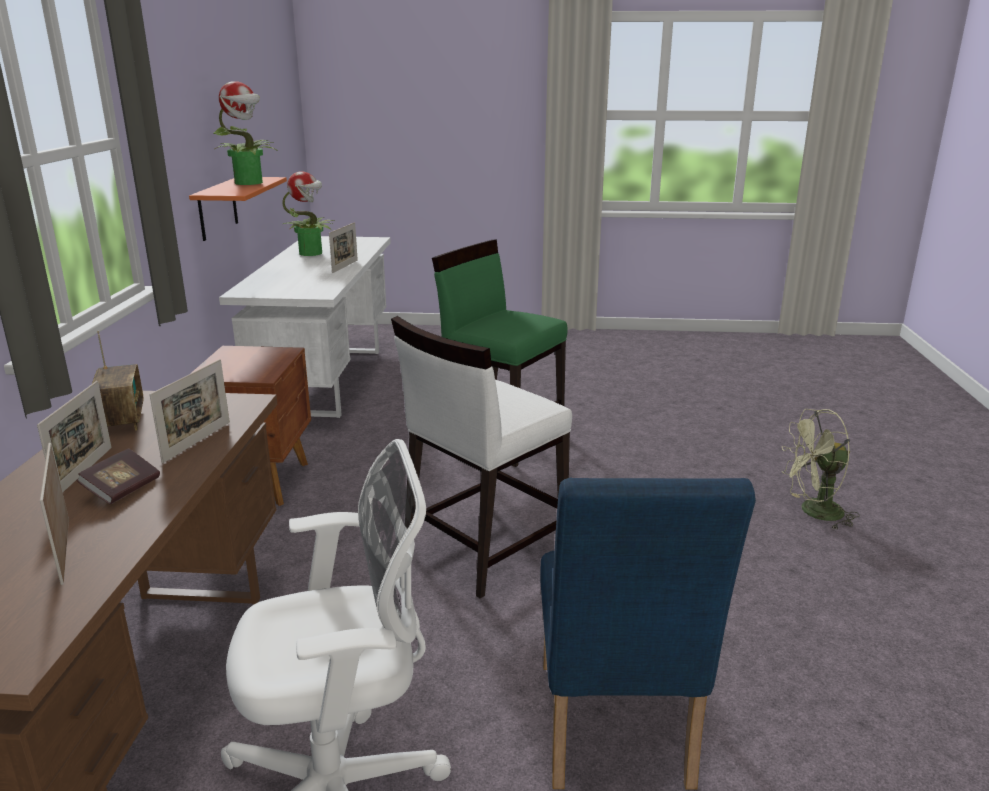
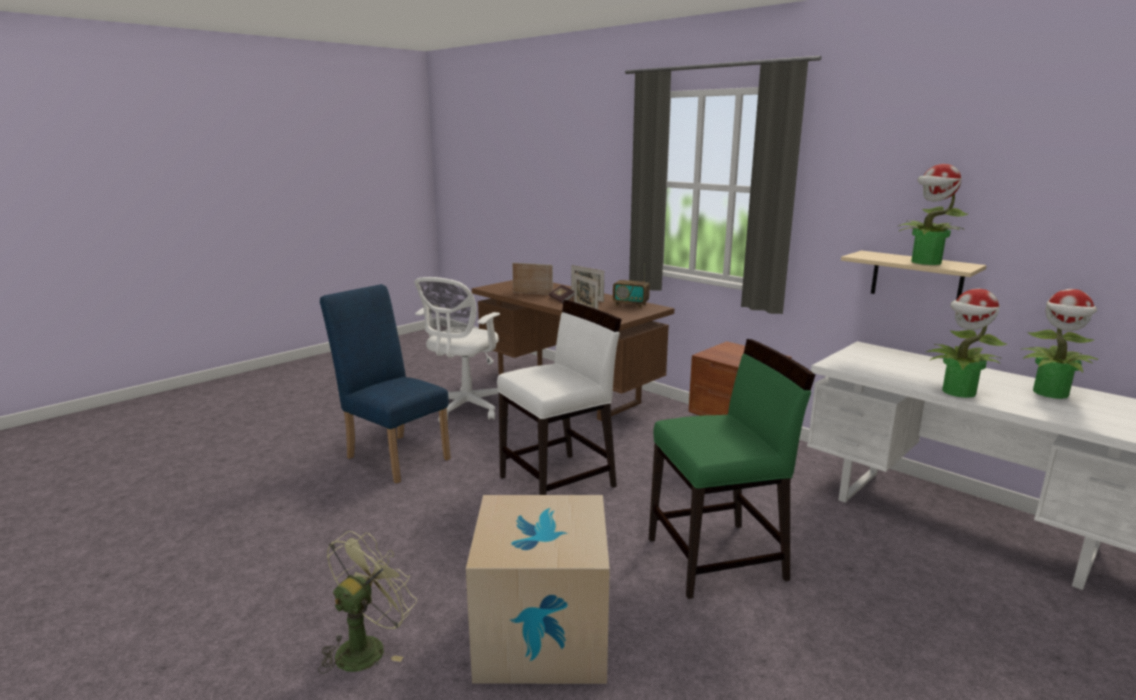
camera: 130 degrees right, 5 degrees down
(217, 208) = (916, 278): orange shelf -> beige shelf
(345, 266) = (958, 392): picture frame -> potted plant
(483, 548) = (559, 481): white chair -> white chair turned 60 degrees clockwise
(682, 462) = (542, 635): none -> cardboard box

